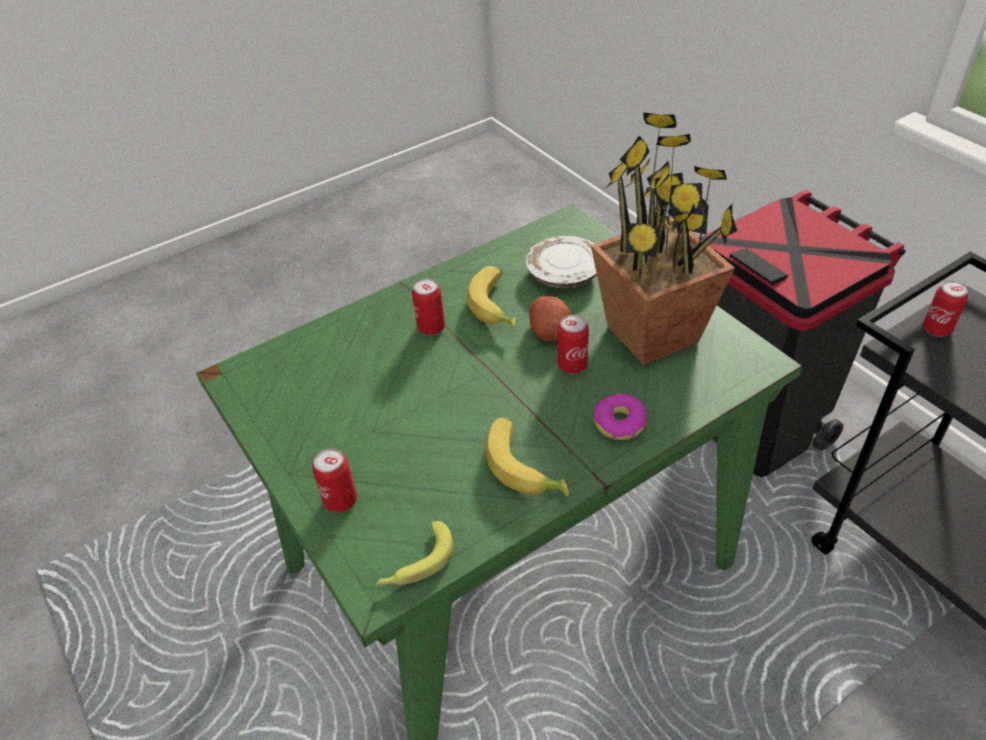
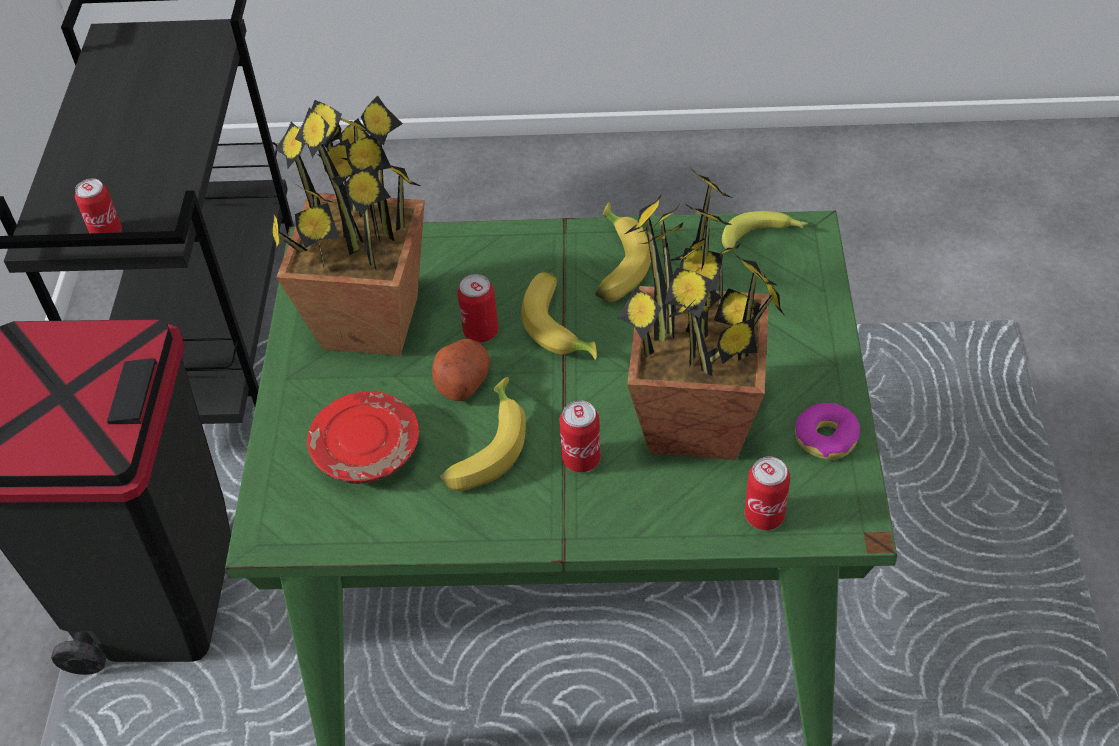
camera: 145 degrees left, 5 degrees up
(340, 501) = (799, 314): can -> can (764, 516)
(370, 383) = (697, 423): none -> potted plant
(519, 398) = (562, 326): none -> banana
(564, 273) = (367, 450): white plate -> red plate
(619, 423) = (499, 258): donut -> donut (826, 437)

